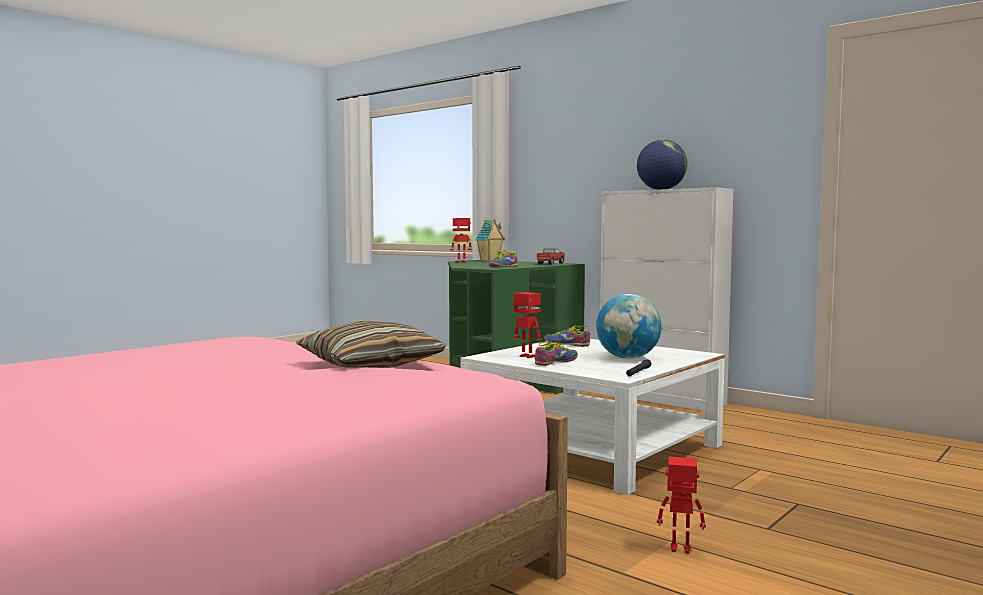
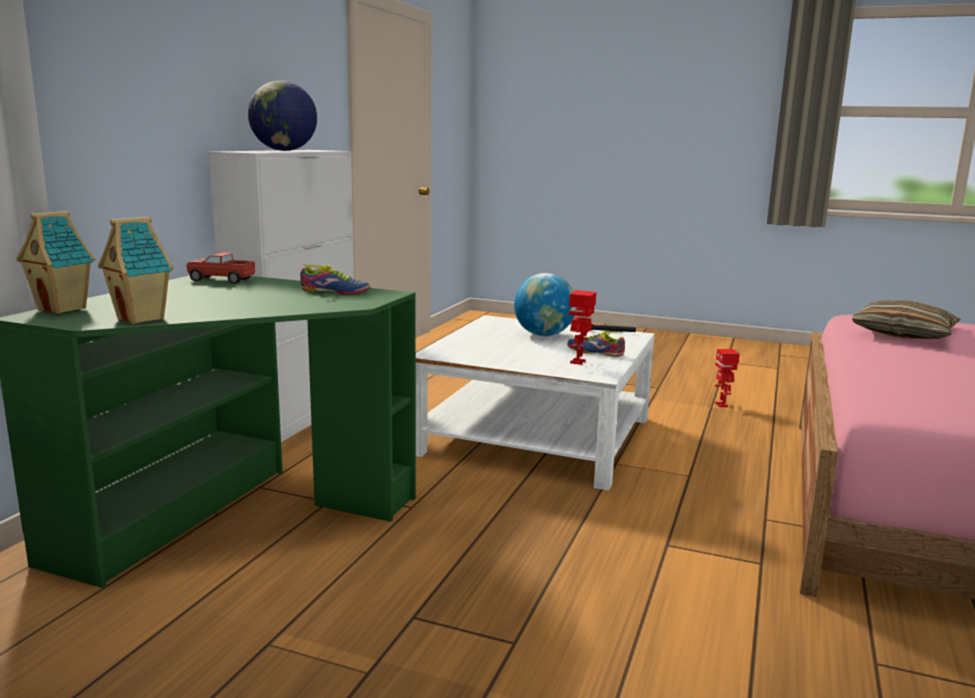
camera: 110 degrees left, 10 degrees up
(461, 262) = (142, 318): toy robot -> toy house
(567, 344) = (476, 354): shoe -> none

